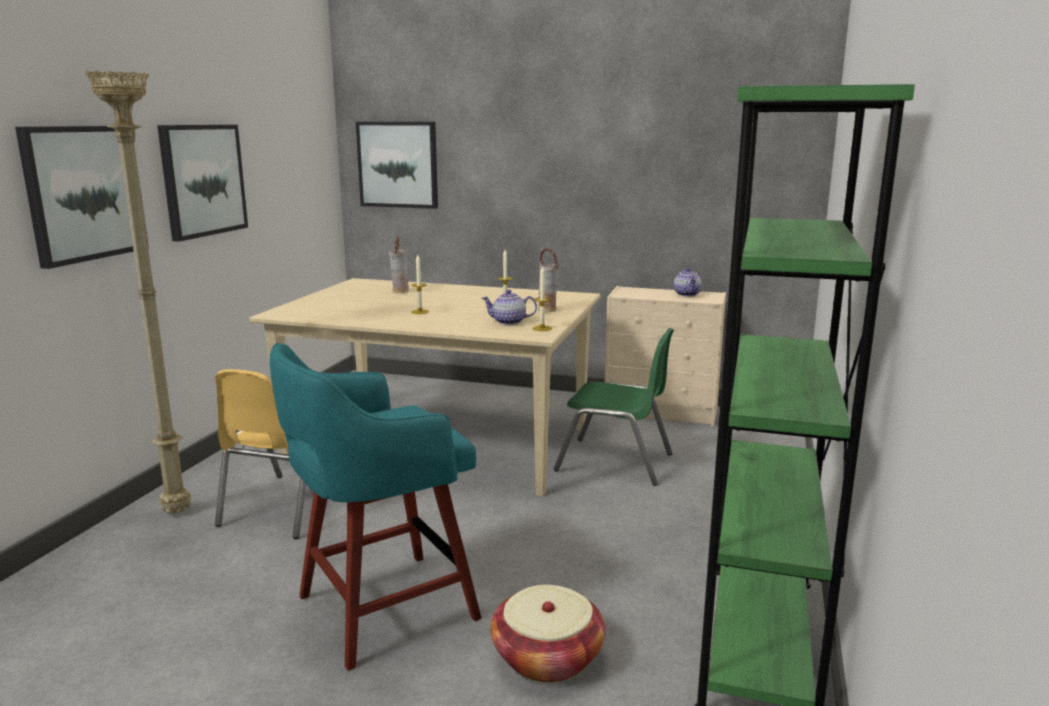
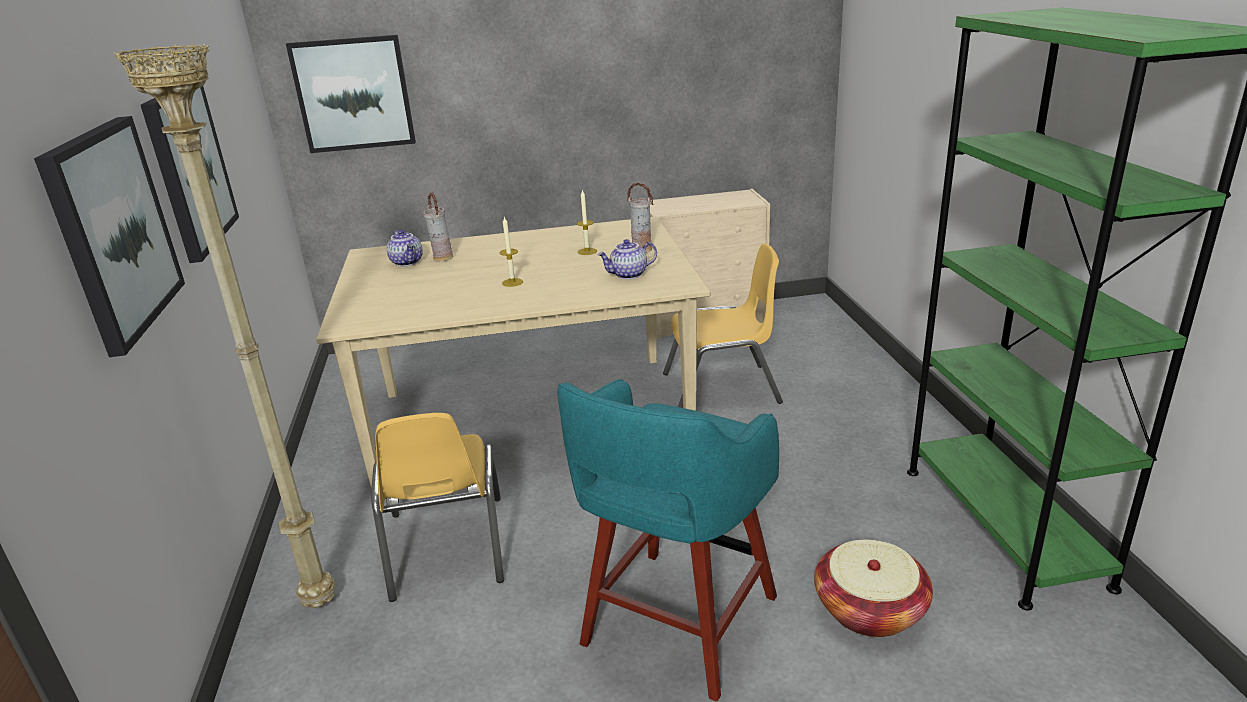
camera: 25 degrees left, 10 degrees up
(542, 328) = (674, 275): candle -> none
(615, 462) = (721, 389): green chair -> yellow chair
(687, 294) = (723, 198): teapot -> teapot (408, 262)

